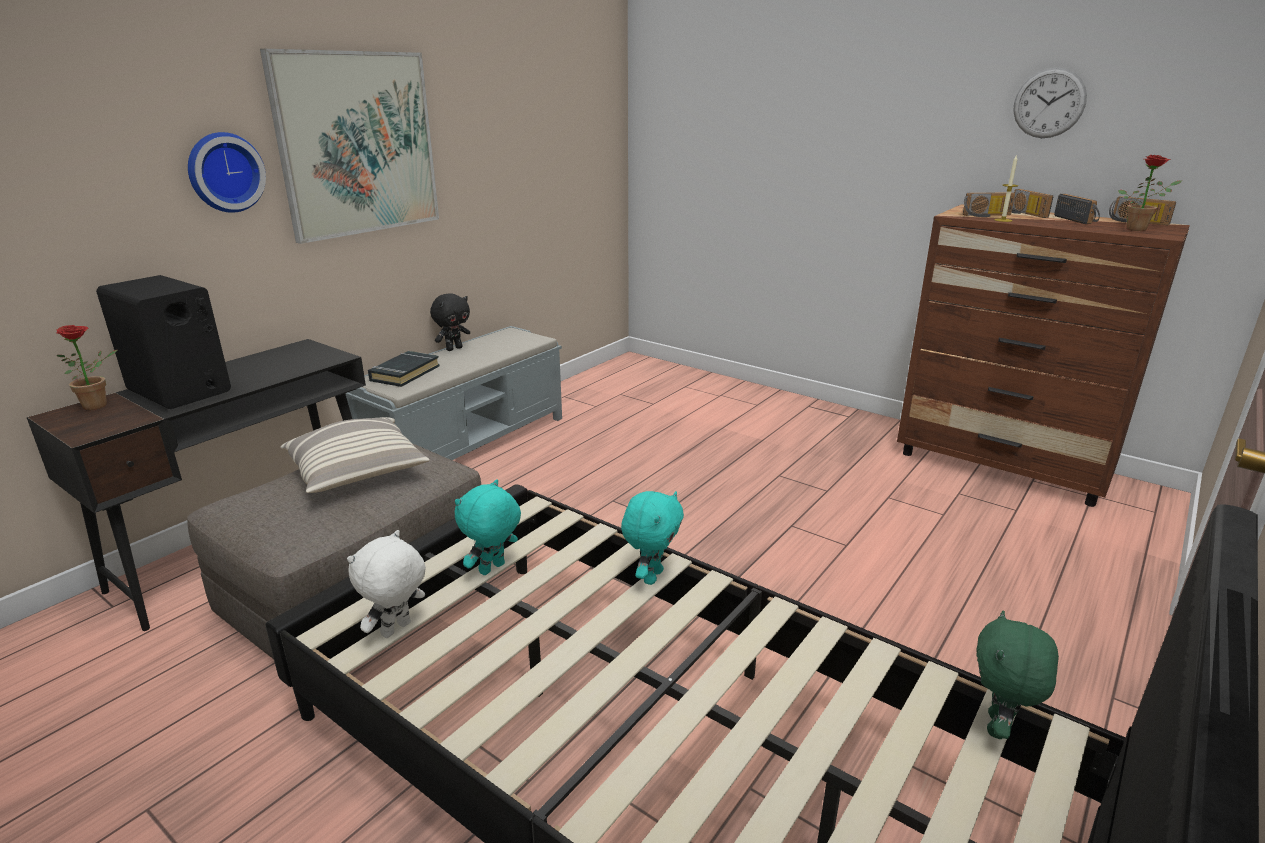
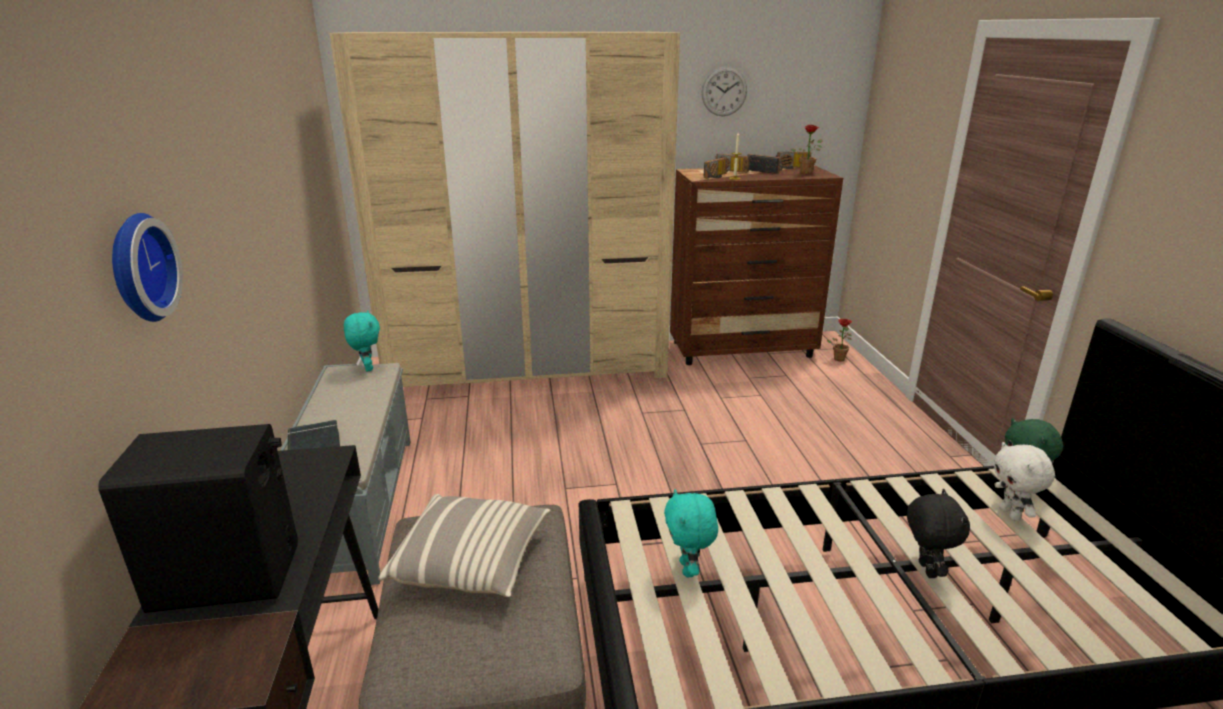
camera: 45 degrees left, 0 degrees up
(100, 405) = (154, 648): potted plant -> potted plant (839, 358)
(358, 144) = (213, 196): picture -> none
(397, 630) = (716, 654): white plush toy -> white plush toy (1011, 514)
(454, 348) = (314, 408): black plush toy -> black plush toy (925, 569)
(651, 576) = (780, 509): turquoise plush toy -> turquoise plush toy (367, 368)
(737, 400) = (528, 367): none -> beige wardrobe

